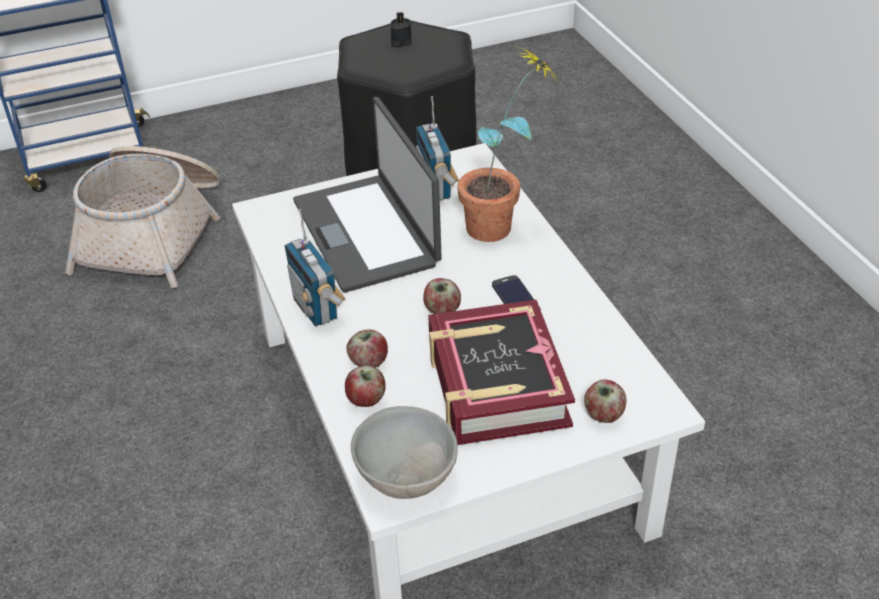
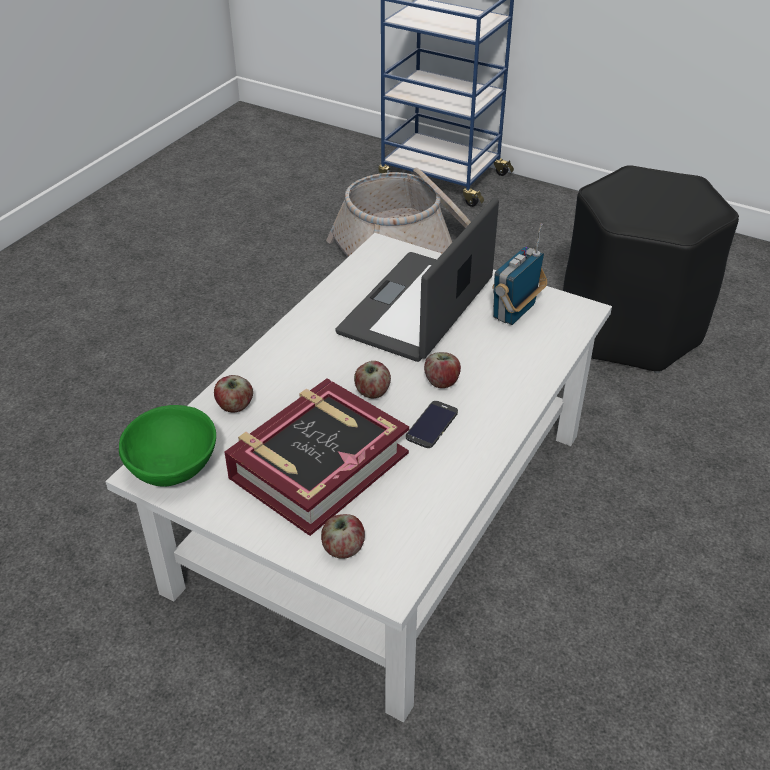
camera: 50 degrees right, 0 degrees up
(317, 308) = (306, 331): radio -> none
(369, 361) = (275, 386): apple -> apple (442, 382)
(400, 42) = (665, 191): black candle -> none
(407, 475) = (175, 469): grey bowl -> green bowl
(503, 226) = (514, 371): potted plant -> none

